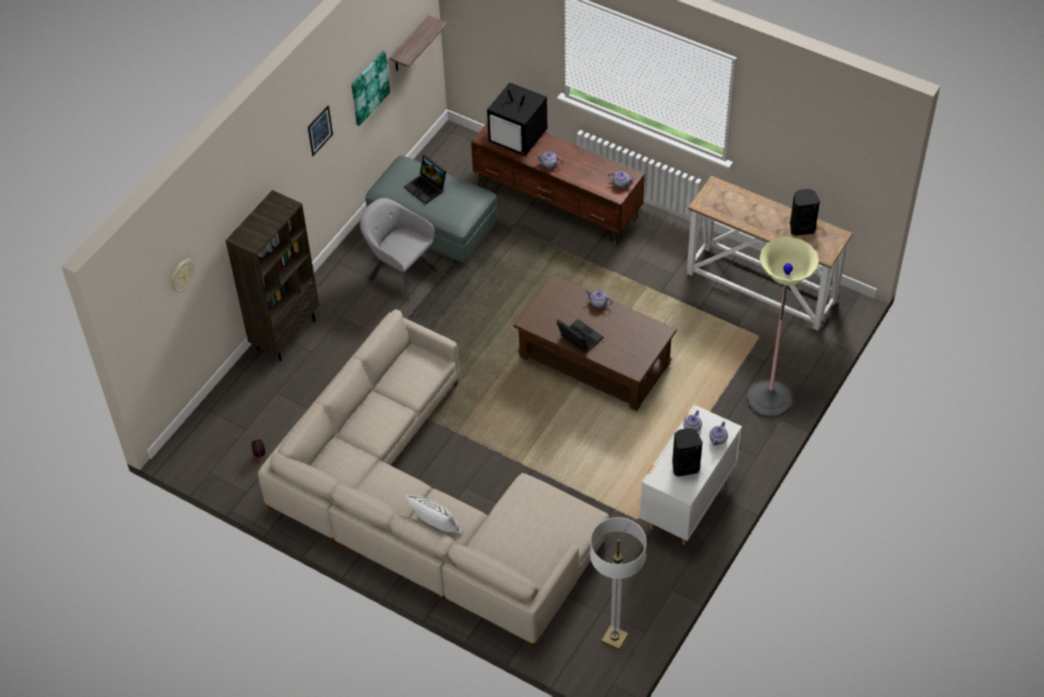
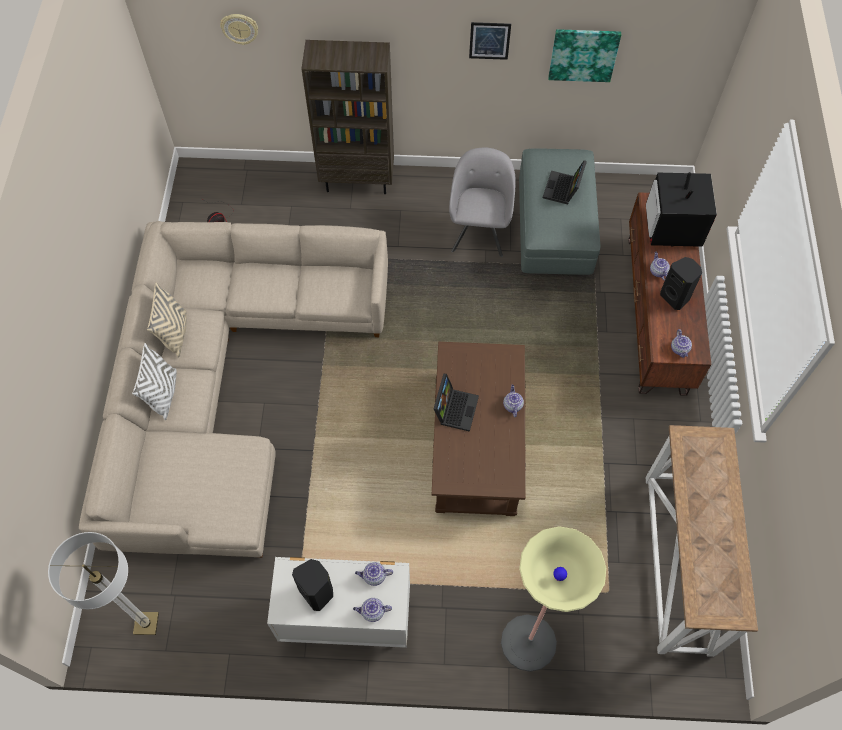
camera: 60 degrees right, 10 degrees up
(381, 498) = (175, 333): none -> beige pillow
(409, 45) = (667, 59): shelf -> none
(801, 227) = (724, 564): black speaker -> black speaker (675, 297)

